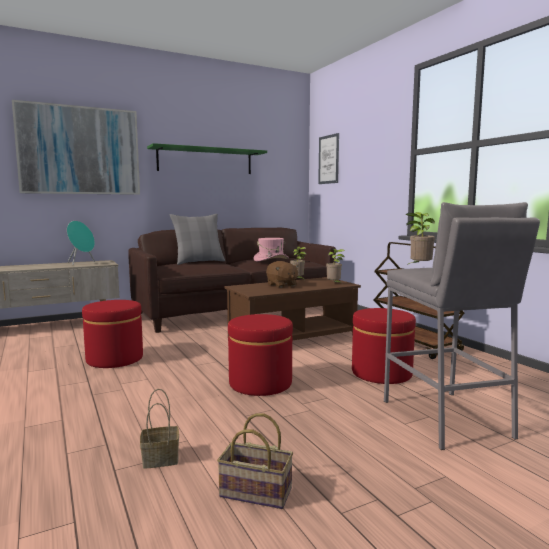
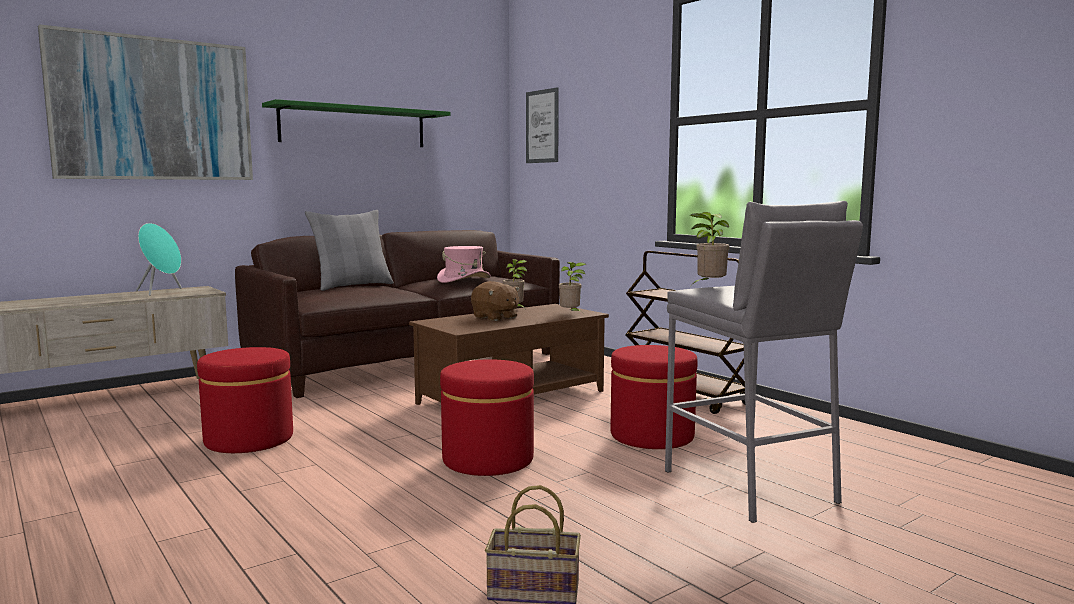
camera: 10 degrees left, 0 degrees up
(159, 459) = (384, 565): basket -> none

